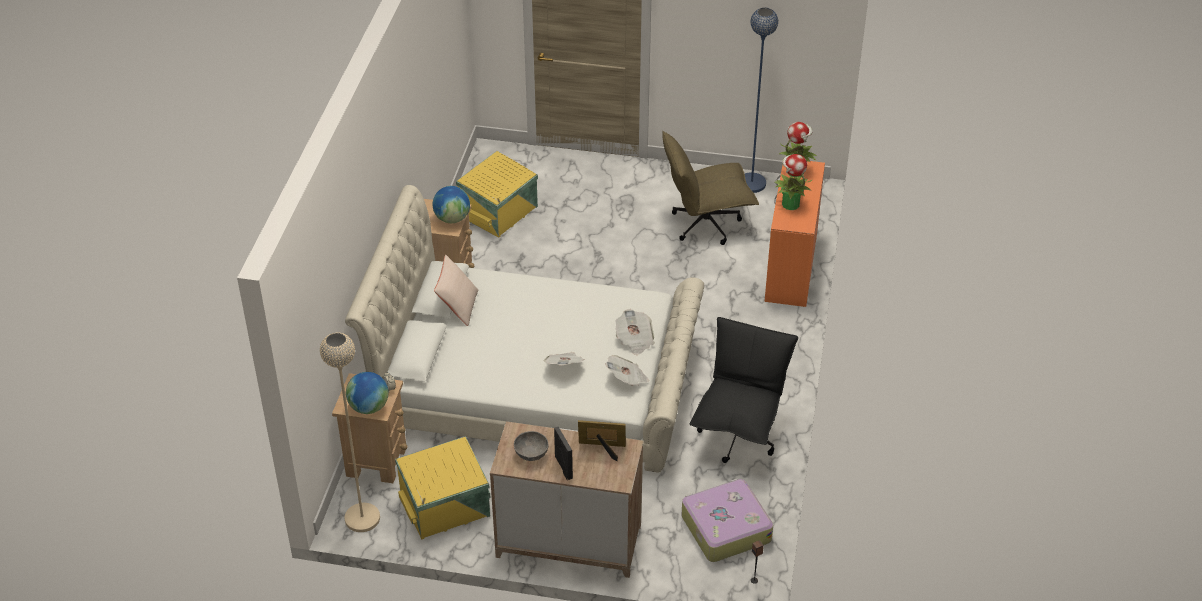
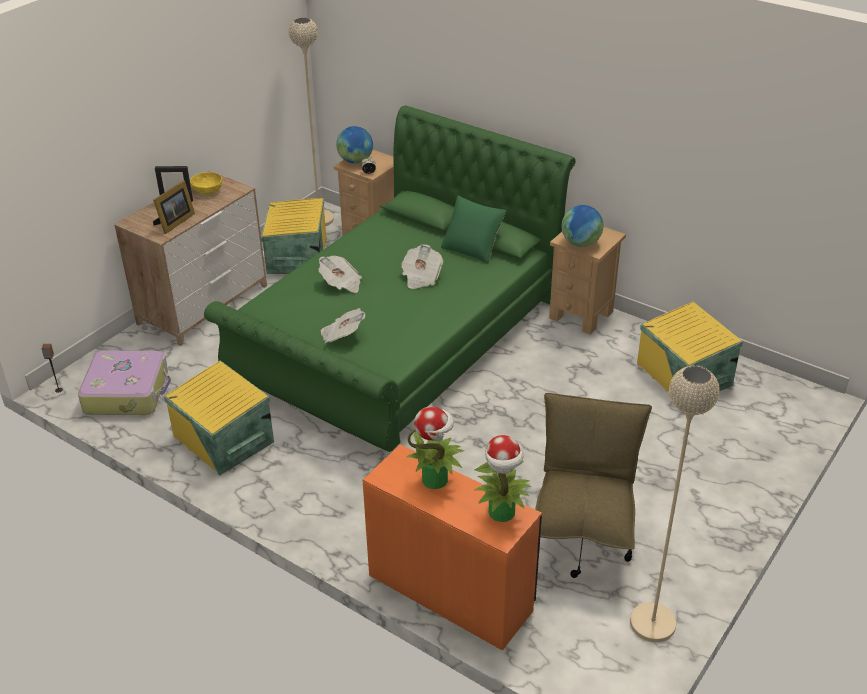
camera: 115 degrees right, 5 degrees down
(458, 306) = (472, 248): beige pillow -> green pillow
(531, 453) = (207, 190): grey bowl -> yellow bowl
(535, 383) = (398, 333): beige bed -> green bed
(627, 379) = (294, 316): newspaper -> newspaper (421, 277)
(738, 436) = (223, 440): black office chair -> yellow storage box
(751, 183) = (653, 623): blue floor lamp -> beige floor lamp

